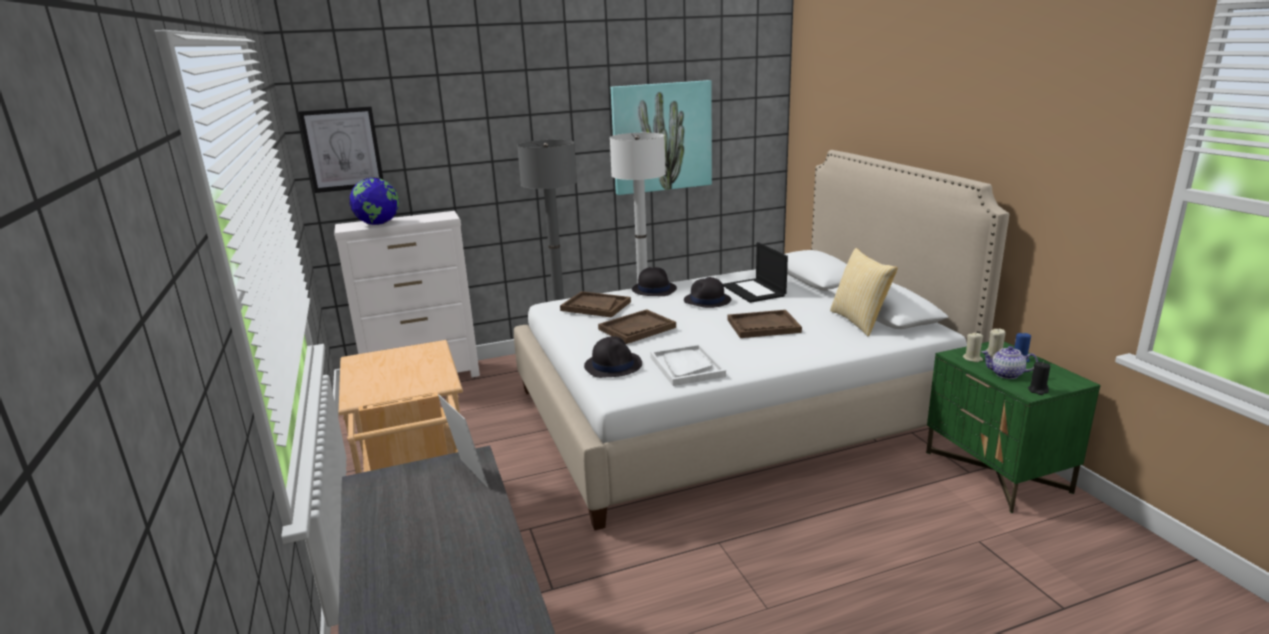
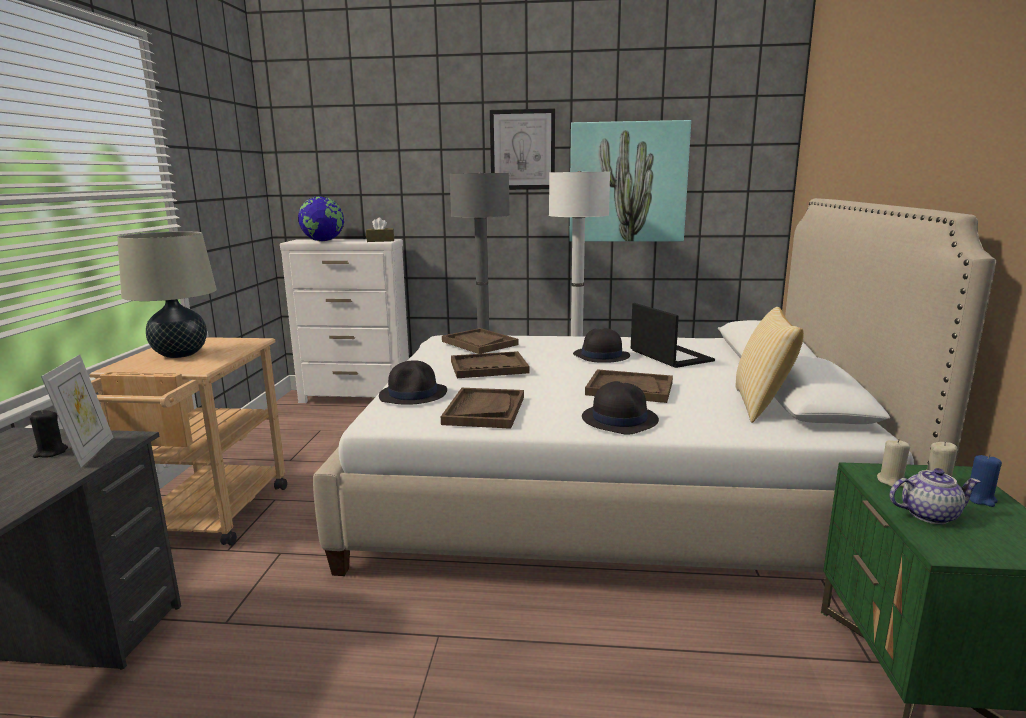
camera: 25 degrees right, 5 degrees down
(342, 149) = (307, 170): picture -> picture (522, 150)
(390, 374) = (180, 354): none -> beige table lamp
(440, 216) = (380, 241): none -> brown tissue box
(654, 289) = (561, 339): black hat -> black hat (619, 419)
(686, 367) = (484, 410): white tray -> brown tray
(754, 291) = (669, 355): laptop -> laptop turned 150 degrees clockwise
(1006, 374) = (929, 515): teapot -> teapot turned 135 degrees clockwise
(1038, 390) = (967, 551): black candle -> black candle (50, 453)

